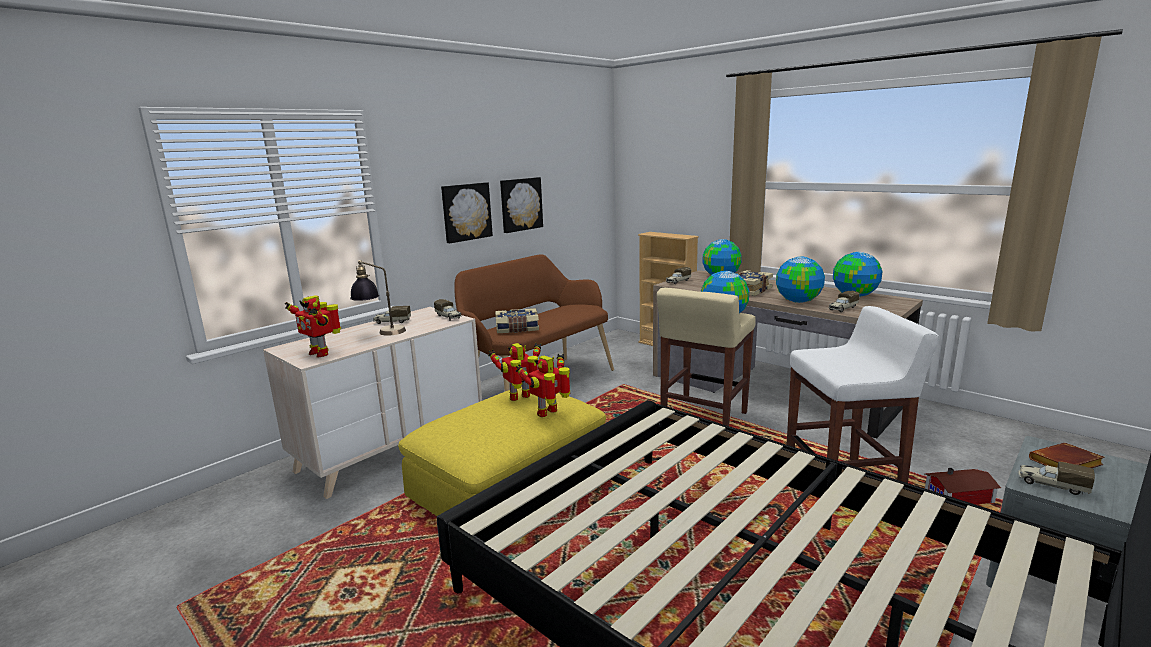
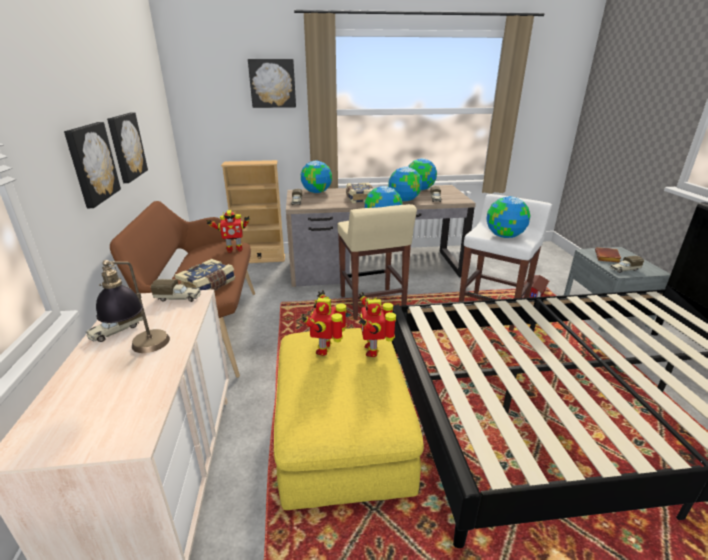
camera: 50 degrees left, 10 degrees up
(320, 353) = (119, 420): toy robot -> toy robot (234, 250)
(705, 152) = (272, 83): none -> picture
(837, 363) = (504, 236): none -> globe

